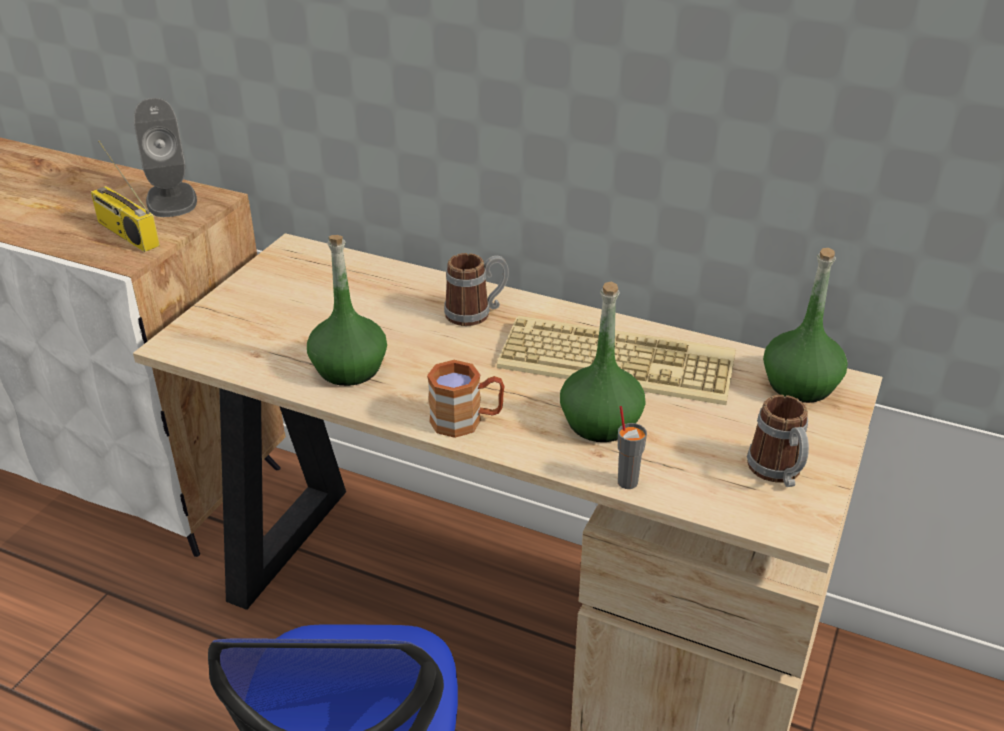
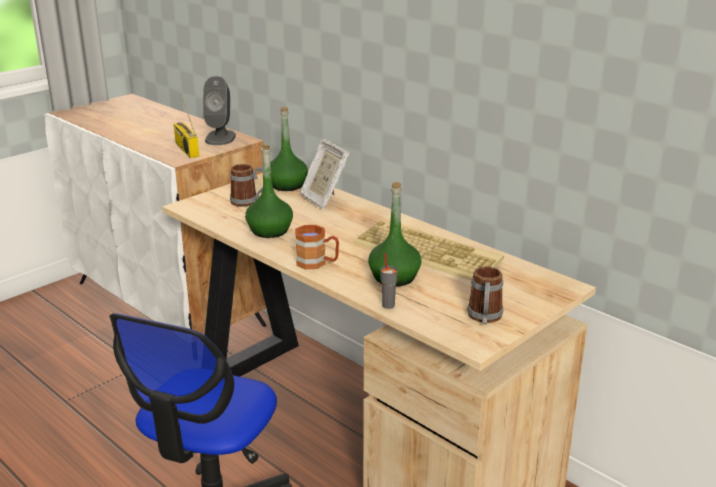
camera: 20 degrees right, 10 degrees down
(396, 287) = (324, 199): none -> picture frame
(476, 313) = (361, 217): mug -> mug (249, 202)
(800, 385) = (535, 282): green bottle -> green bottle (287, 185)

